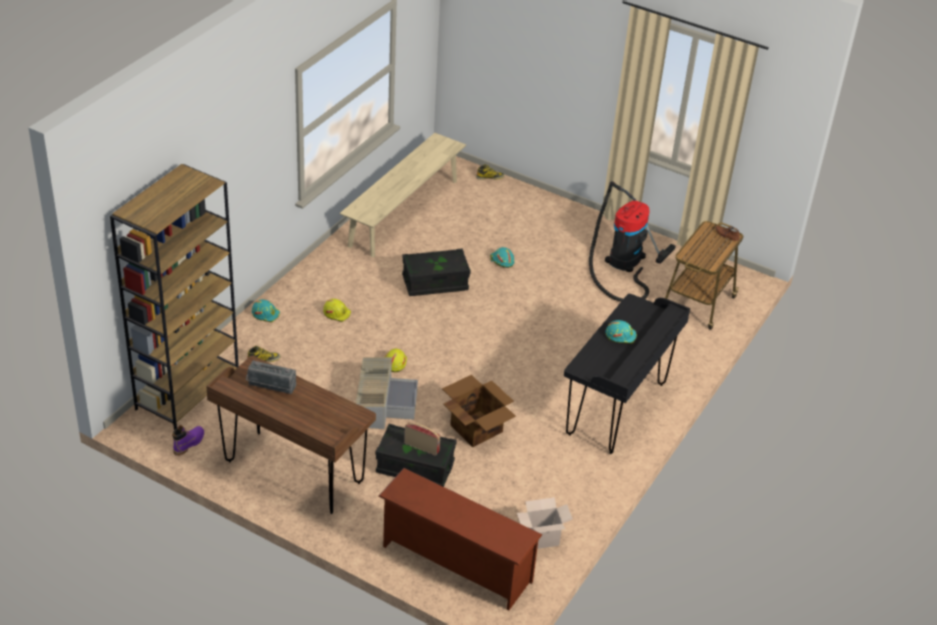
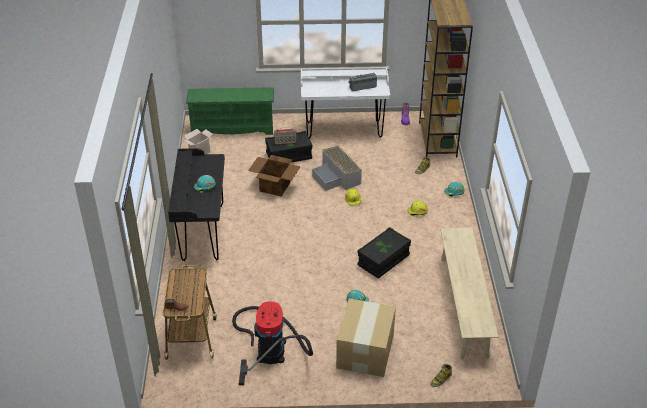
camera: 150 degrees right, 0 degrees up
(293, 473) = (343, 129): brown desk -> white desk
(455, 564) = (233, 128): brown shoe rack -> green shoe rack
(536, 221) = (364, 351): none -> cardboard box

